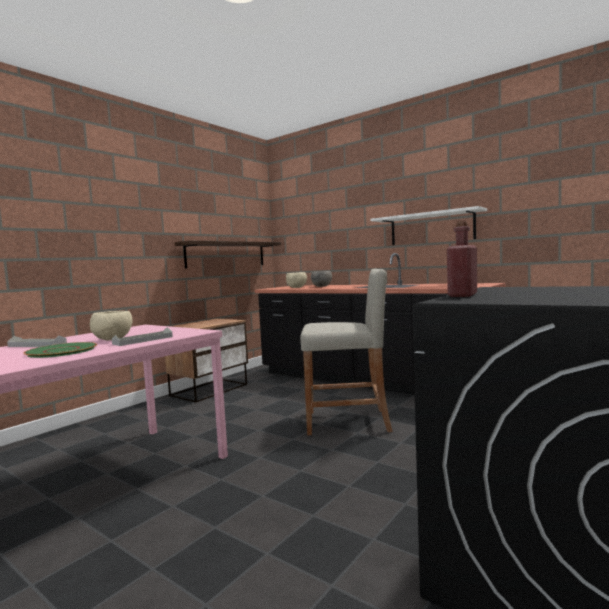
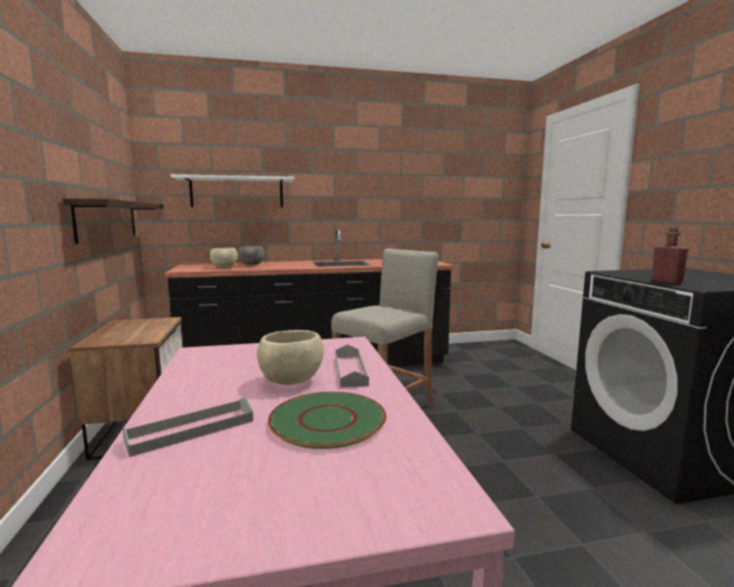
camera: 50 degrees left, 5 degrees up
(431, 228) = (363, 205): white shelf -> white shelf (237, 192)

